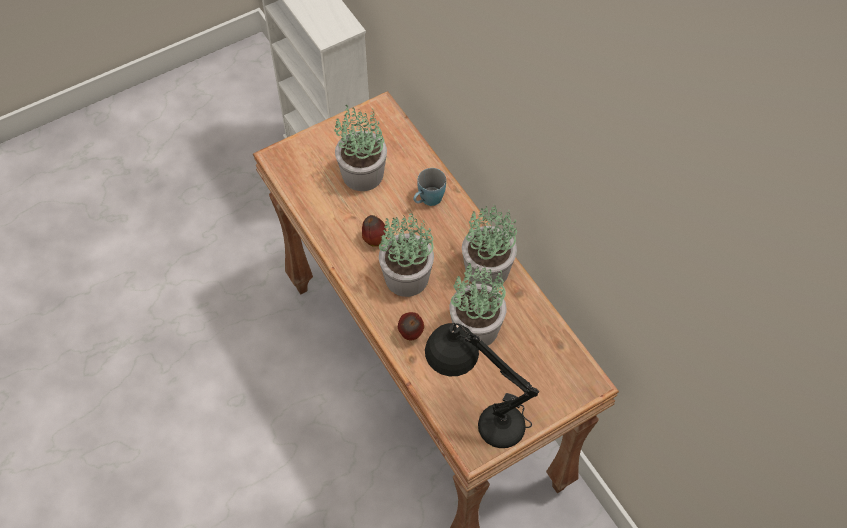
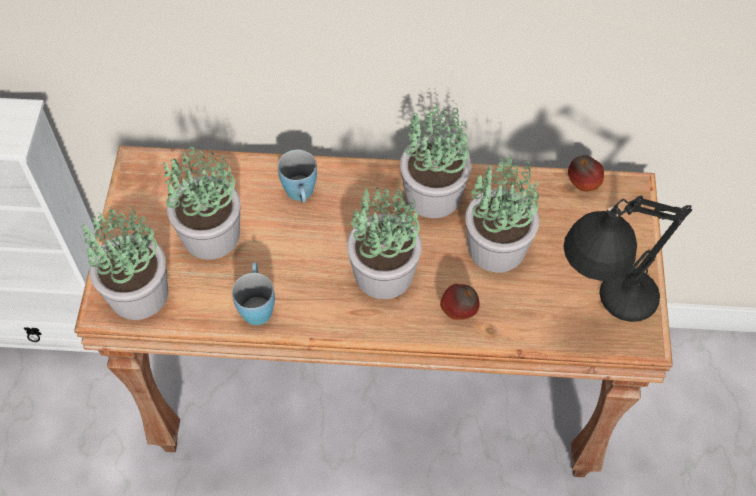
camera: 55 degrees left, 0 degrees up
(297, 167) = (139, 295): none -> potted plant
(334, 226) = (257, 304): none -> blue mug
(374, 239) = (308, 275): apple -> apple (582, 185)

